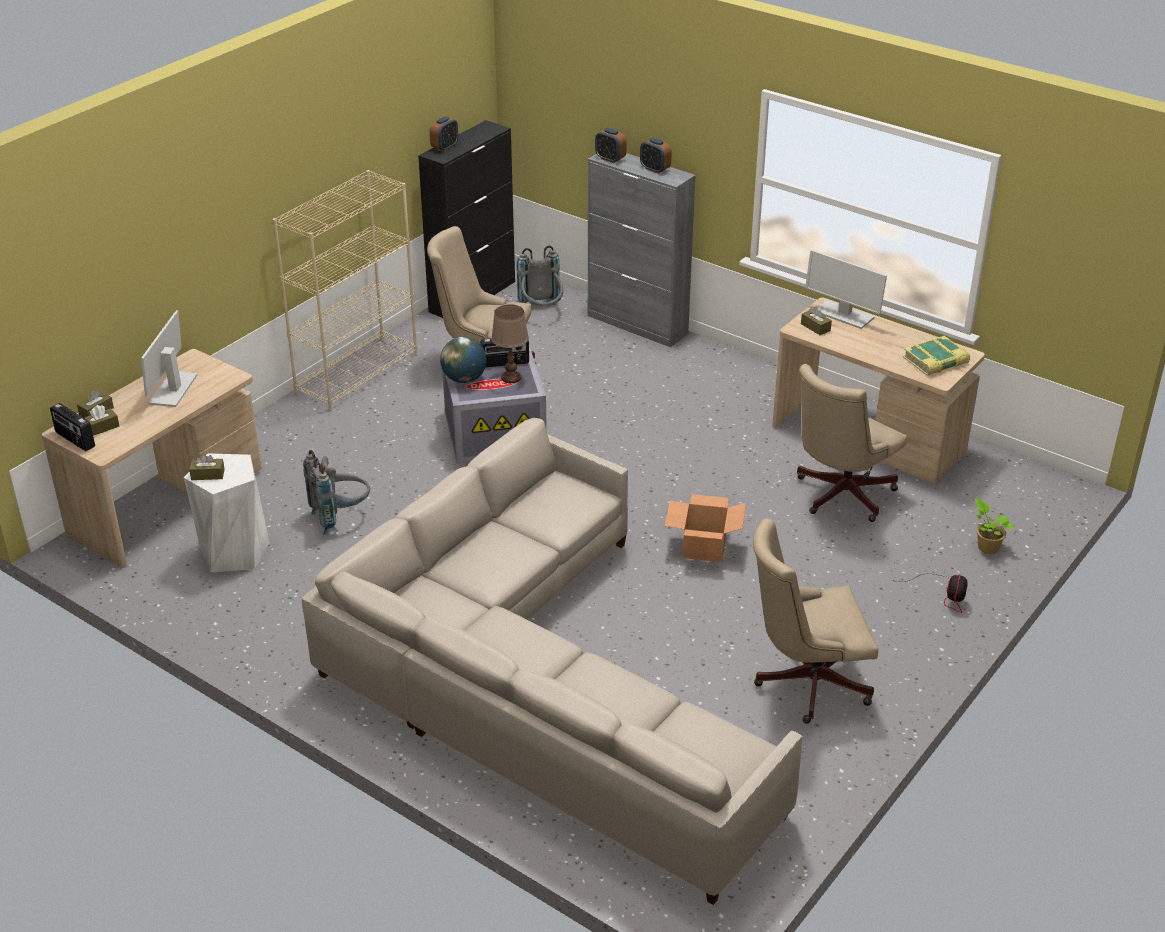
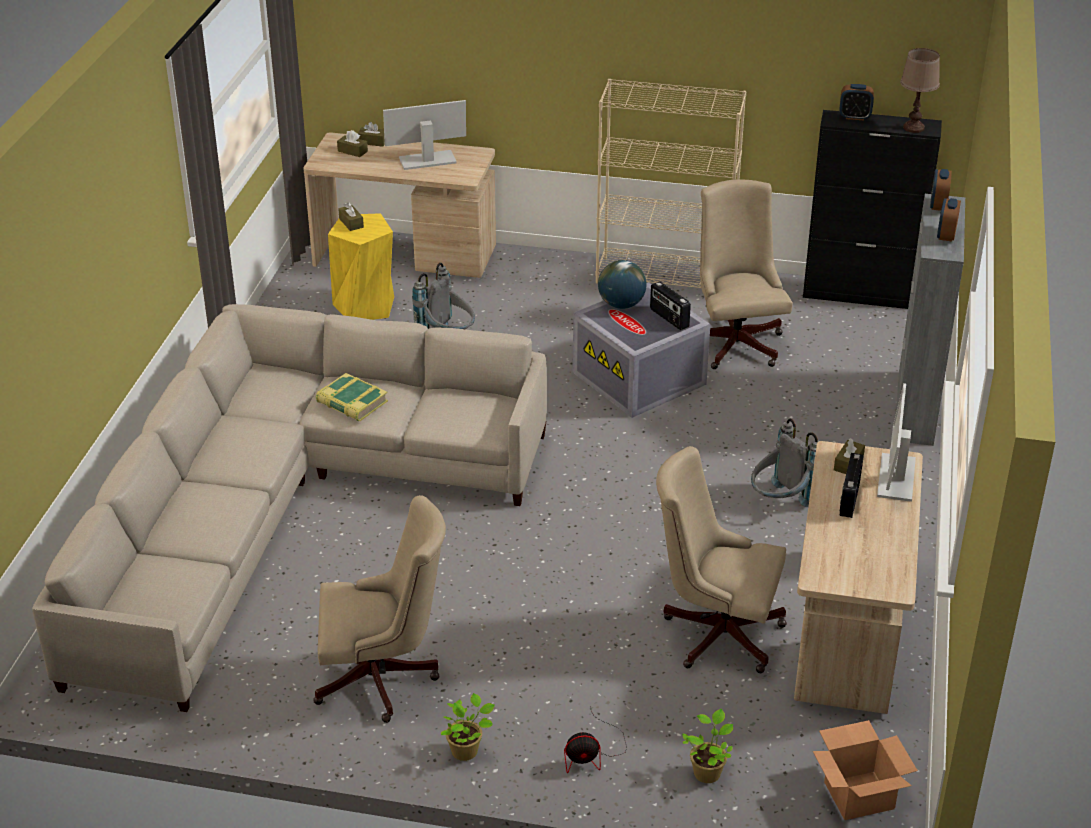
camera: 65 degrees right, 0 degrees up
(74, 440) = (329, 147): radio -> radio (848, 499)
(234, 552) = (365, 306): white stool -> yellow stool
(511, 378) = (646, 329): brown table lamp -> brown table lamp (913, 128)
(542, 313) = (874, 342): grey backpack -> grey backpack (780, 503)
(704, 547) = (553, 558): cardboard box -> cardboard box (858, 796)
(805, 682) = (383, 679): beige office chair -> beige office chair turned 120 degrees clockwise
(913, 658) = (467, 751): none -> potted plant
(936, 361) = (857, 567): book -> book (351, 403)

